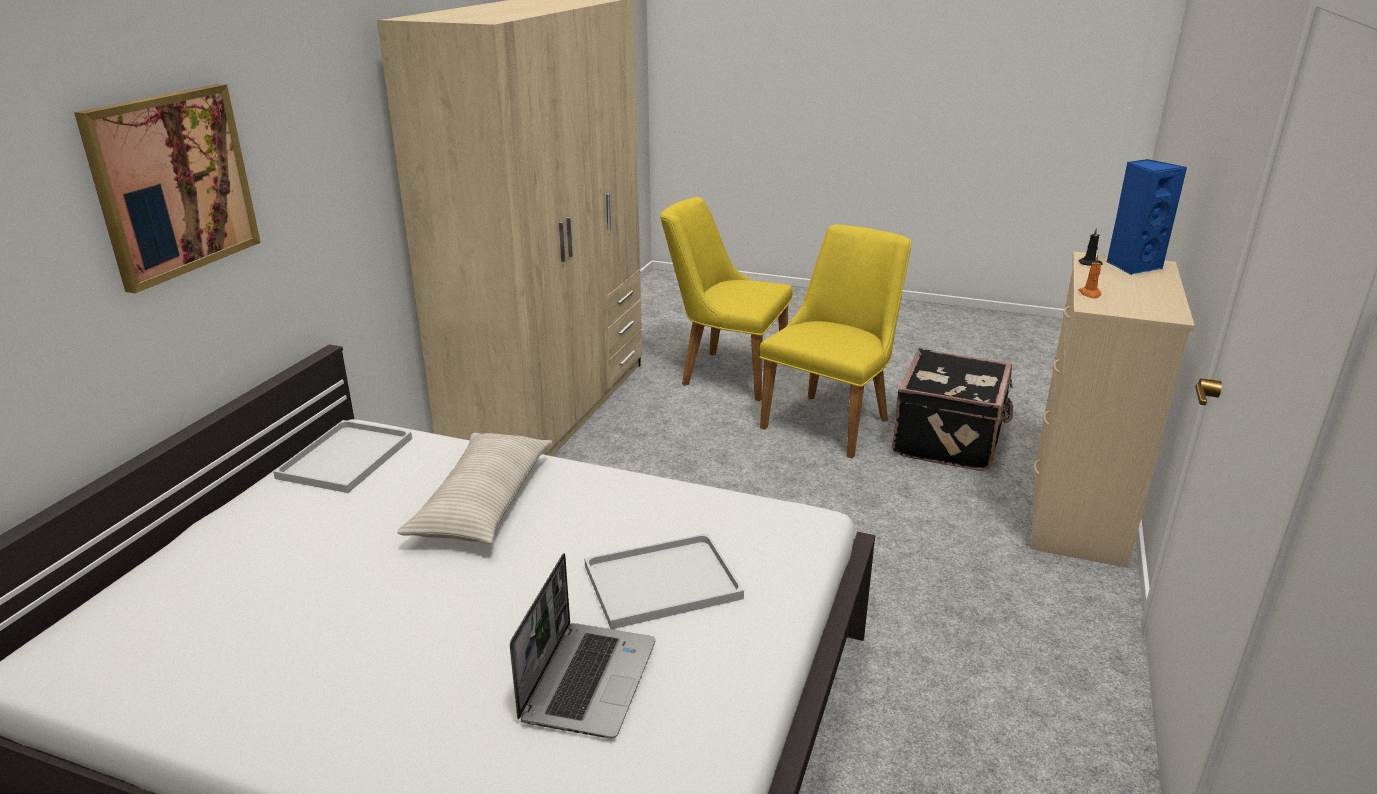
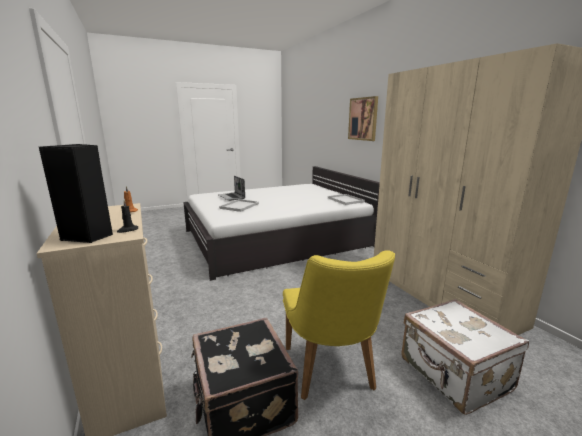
camera: 135 degrees right, 10 degrees down
(483, 502) = (300, 203): beige pillow -> none
(724, 372) = (454, 375): yellow chair -> white suitcase
(1132, 266) = (89, 236): blue speaker -> black speaker

